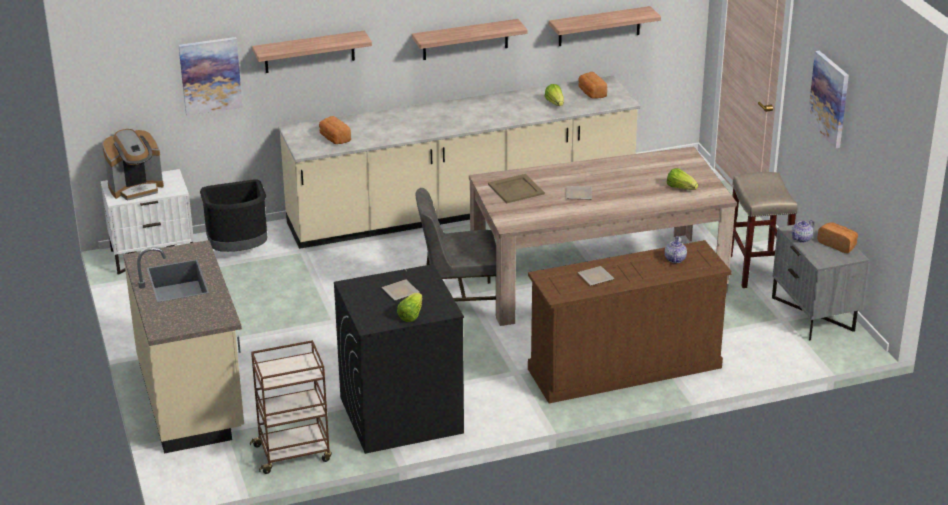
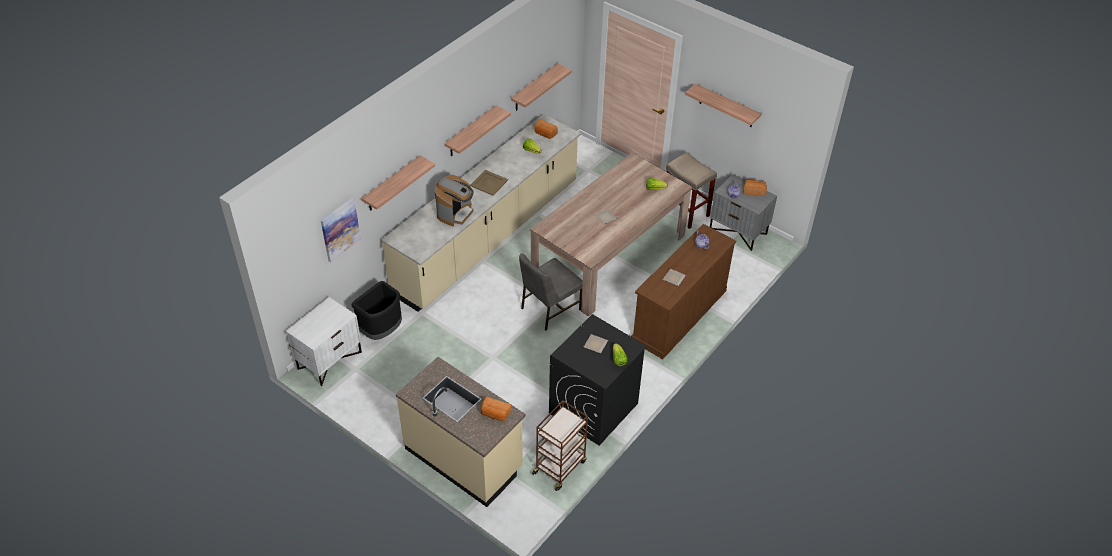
camera: 35 degrees left, 15 degrees up
(136, 188) = (316, 326): coffee machine -> coffee machine (455, 213)
(334, 138) = (428, 235): bread -> bread (495, 414)
(515, 189) = (567, 228): beige tray -> beige tray (488, 183)
(829, 99) = (726, 106): picture -> shelf

